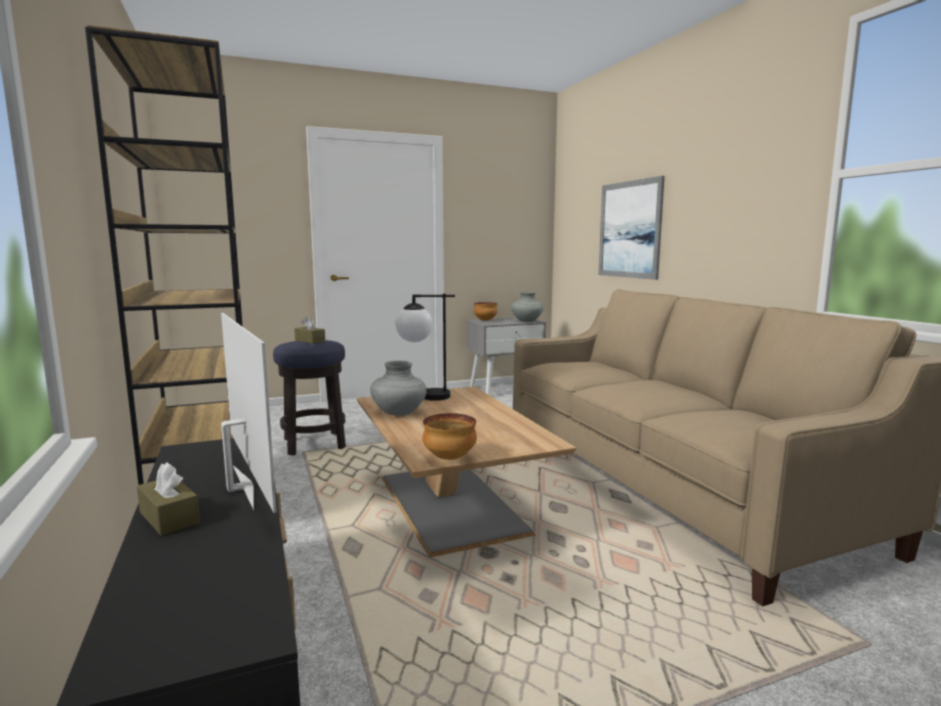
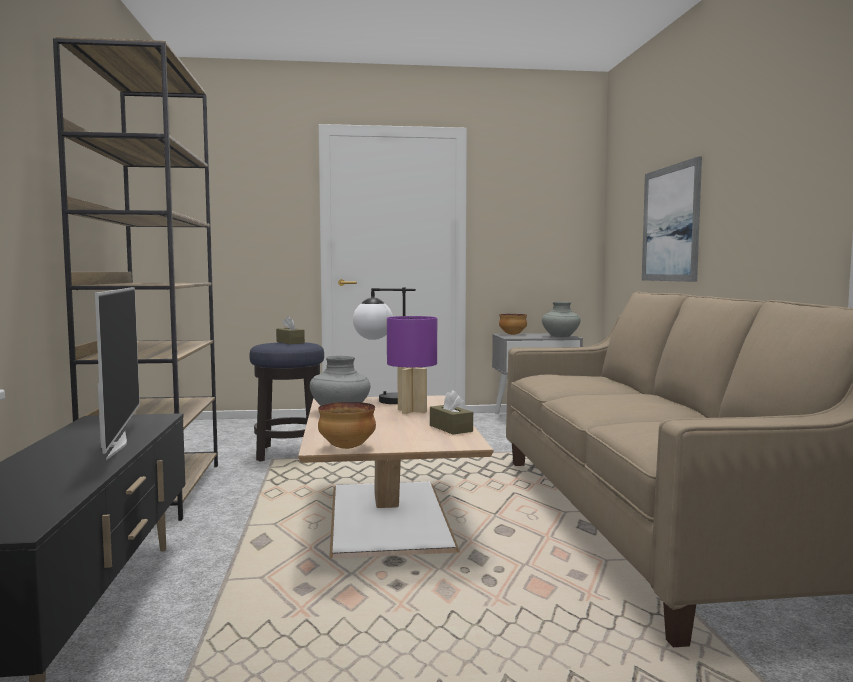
camera: 15 degrees right, 5 degrees down
(169, 517) = (36, 458): brown tissue box -> brown tissue box (451, 428)
(462, 407) = (412, 411): none -> purple table lamp

